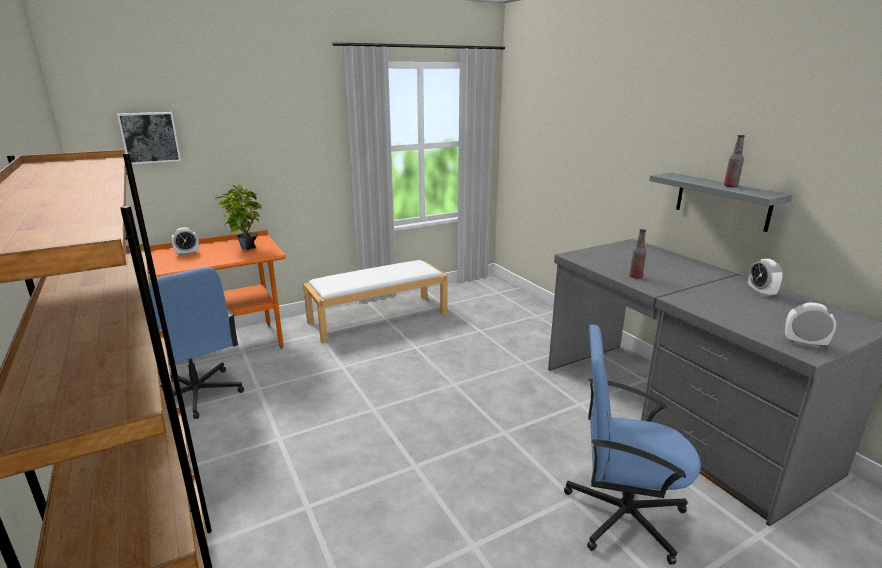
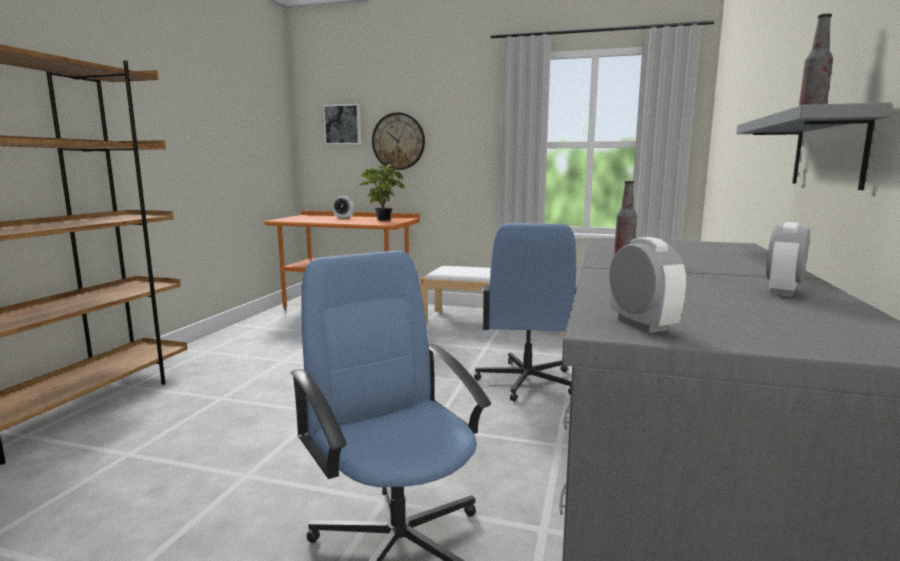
camera: 45 degrees right, 10 degrees down
(197, 395) = (293, 324): blue office chair -> blue office chair (526, 382)
(231, 154) = (398, 141): none -> wall clock

